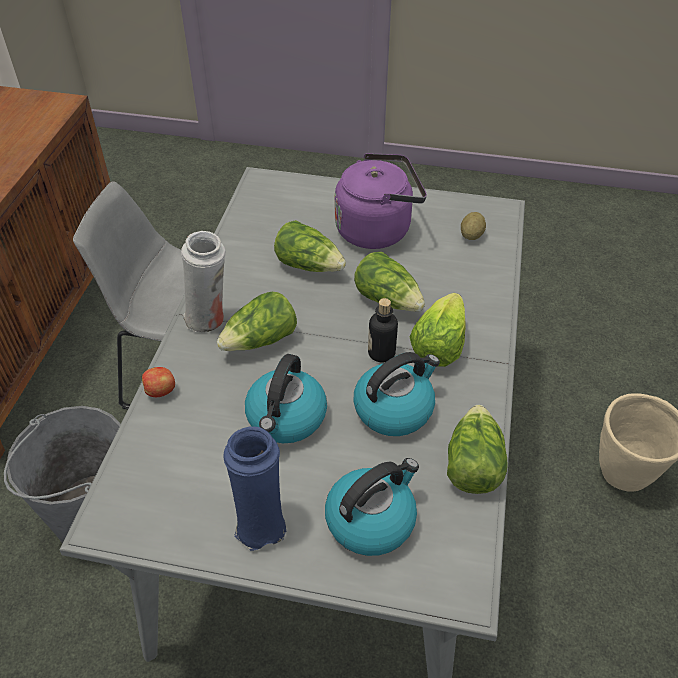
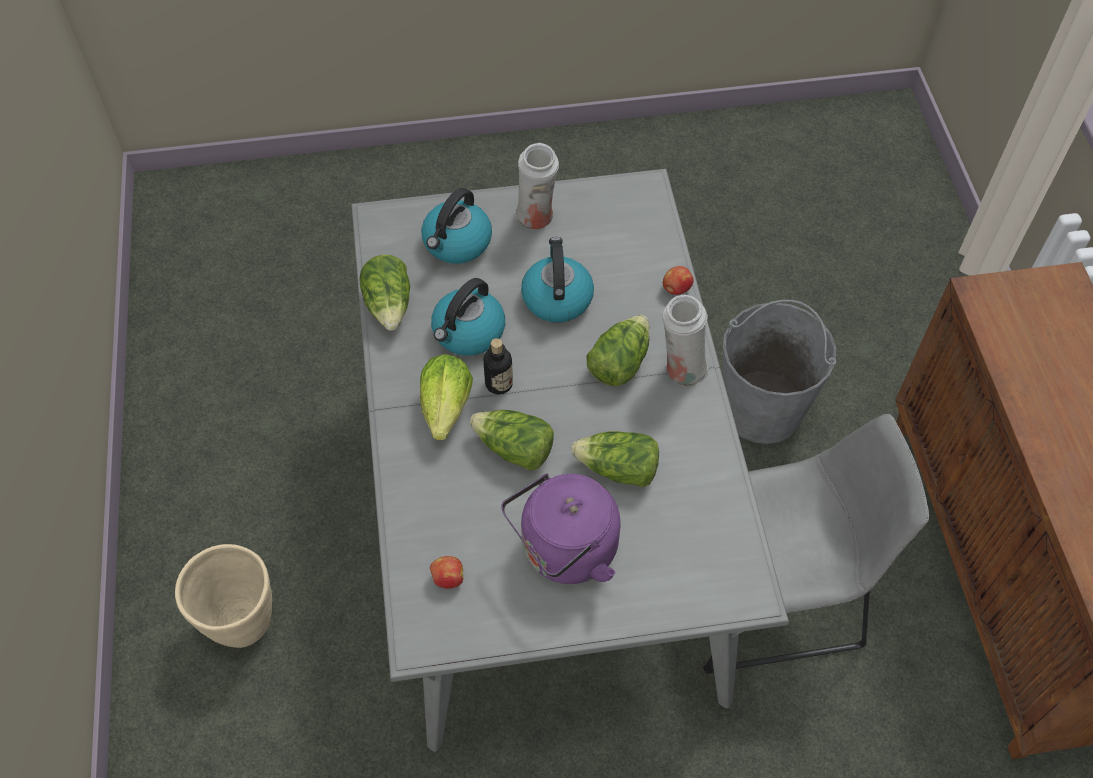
camera: 160 degrees right, 10 degrees up
(260, 523) = (537, 218): blue vase -> white vase
(471, 235) = (447, 578): potato -> apple

